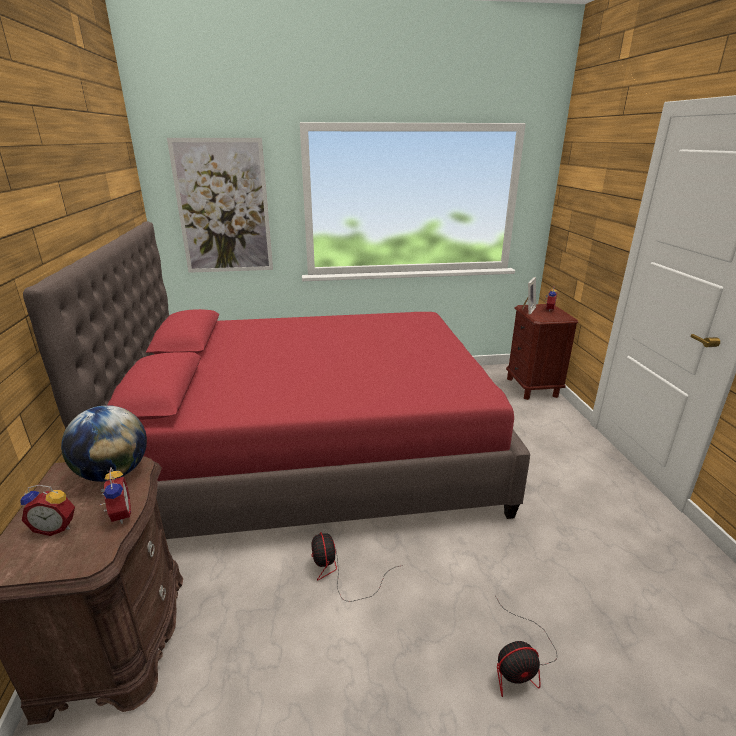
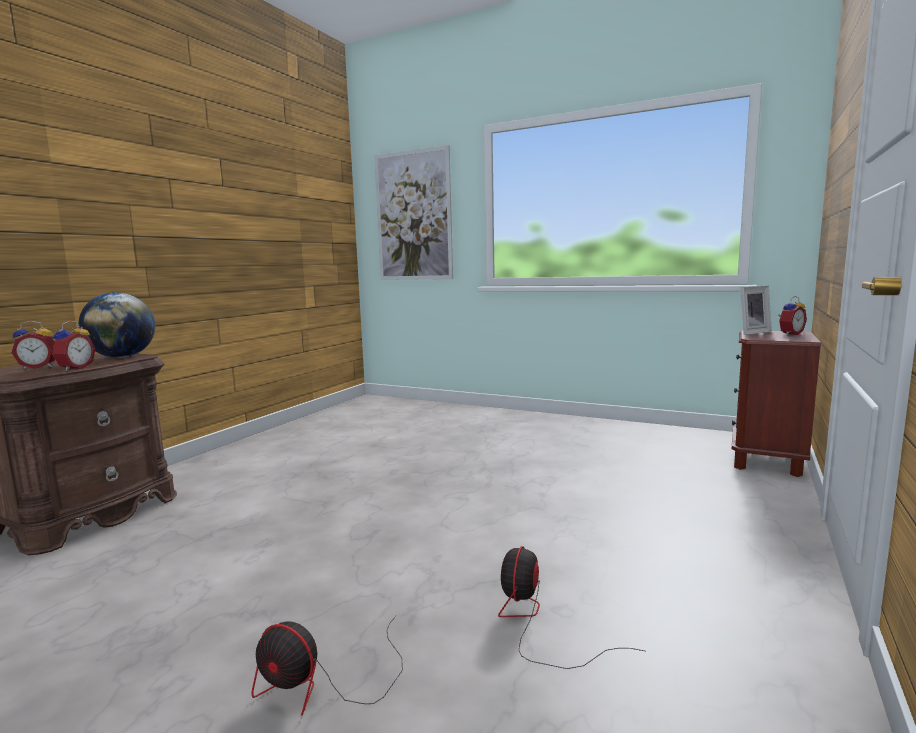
camera: 35 degrees right, 15 degrees down
(56, 527) = (39, 367): alarm clock -> alarm clock turned 45 degrees counterclockwise
(315, 450) = (404, 453): red bed -> none
(339, 573) = (280, 537): fan -> fan (536, 622)

